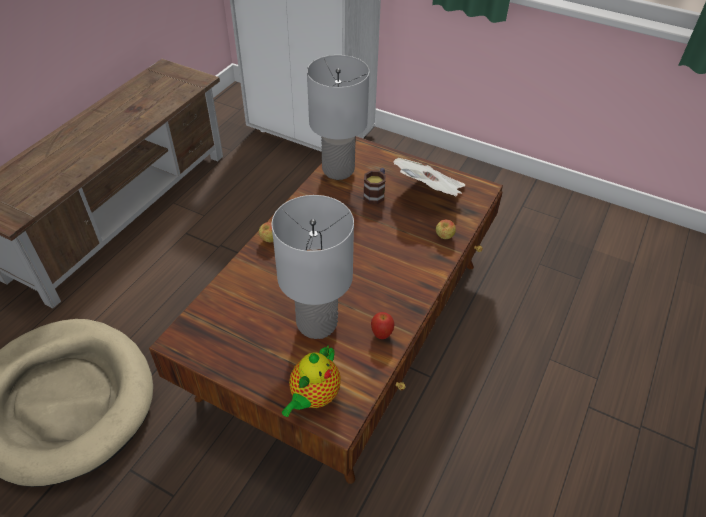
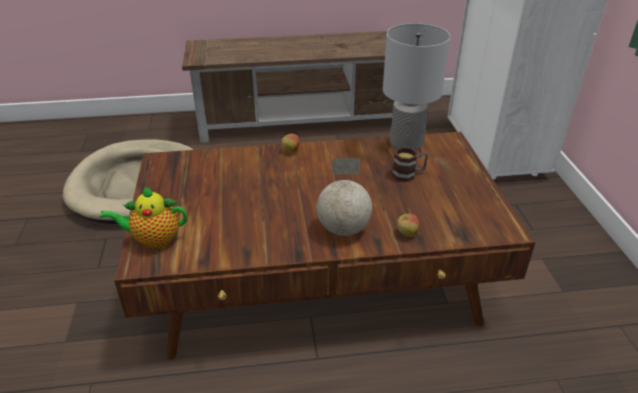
camera: 55 degrees right, 10 degrees down
(317, 325) = (227, 210): grey table lamp -> none
(381, 334) = (249, 247): apple -> none
(409, 267) = (344, 229): none -> globe
(430, 192) = (453, 201): newspaper -> none

